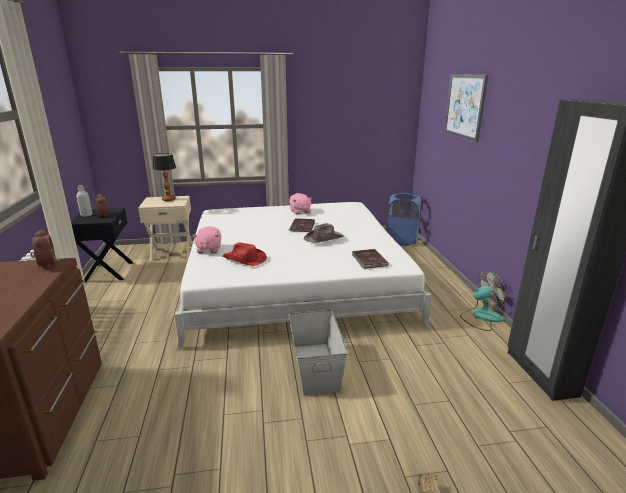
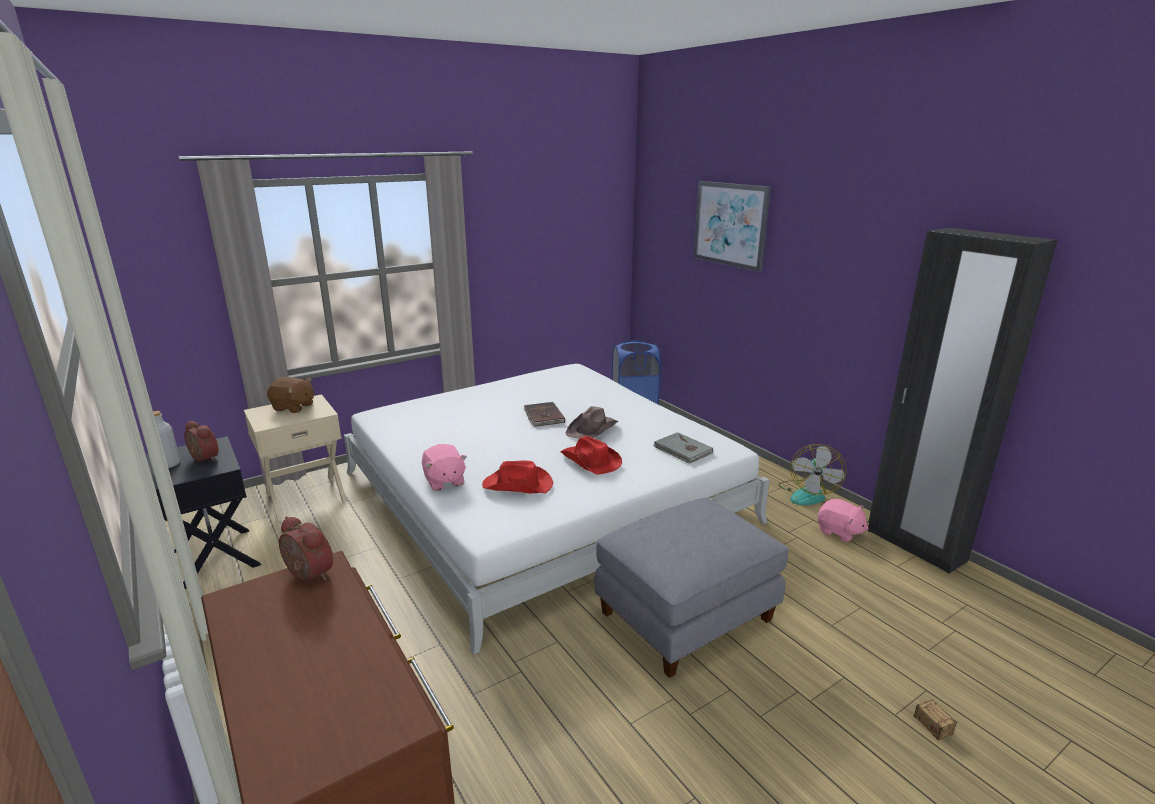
camera: 25 degrees left, 0 degrees up
(168, 199) = (293, 407): table lamp -> brown plush toy
(300, 211) = (513, 392): pink plush toy -> pink plush toy (839, 532)
(301, 255) = (590, 461): none -> red hat
(316, 367) = (685, 615): grey storage box -> grey ottoman
(369, 260) = (682, 450): brown book -> grey book
(481, 317) = (807, 493): fan -> fan turned 150 degrees clockwise

